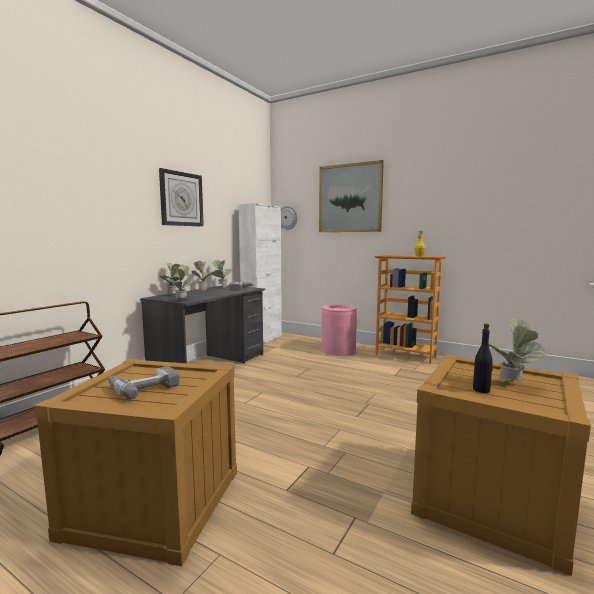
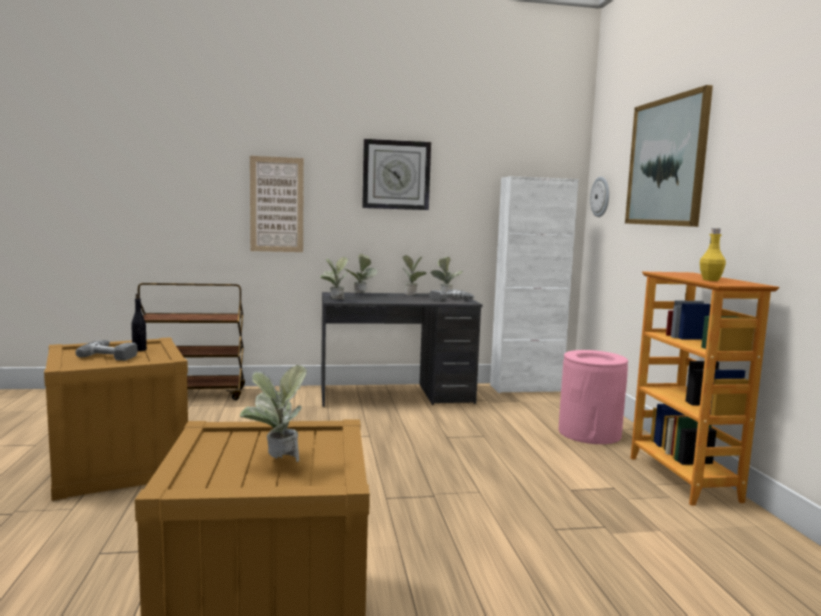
camera: 50 degrees right, 0 degrees up
(96, 222) = (277, 204): none -> picture
(481, 390) = (232, 449): black bottle -> black bottle (139, 350)

